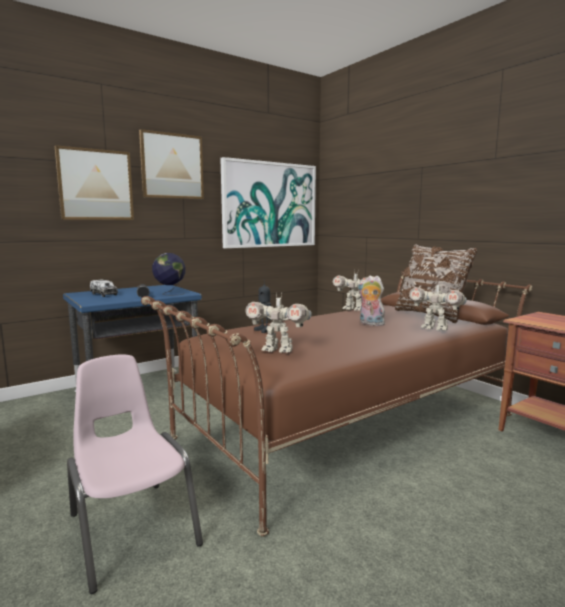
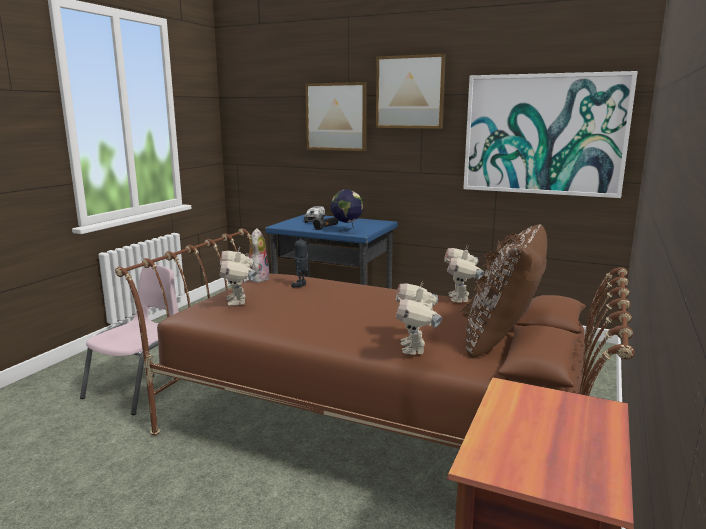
camera: 60 degrees right, 5 degrees up
(370, 324) = (388, 316): plush toy -> plush toy (257, 278)

